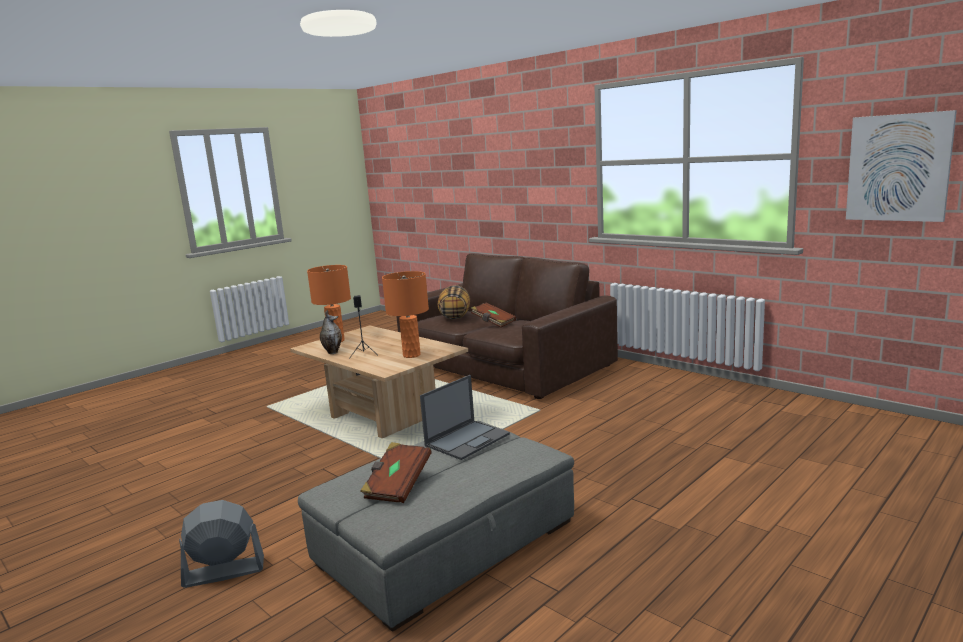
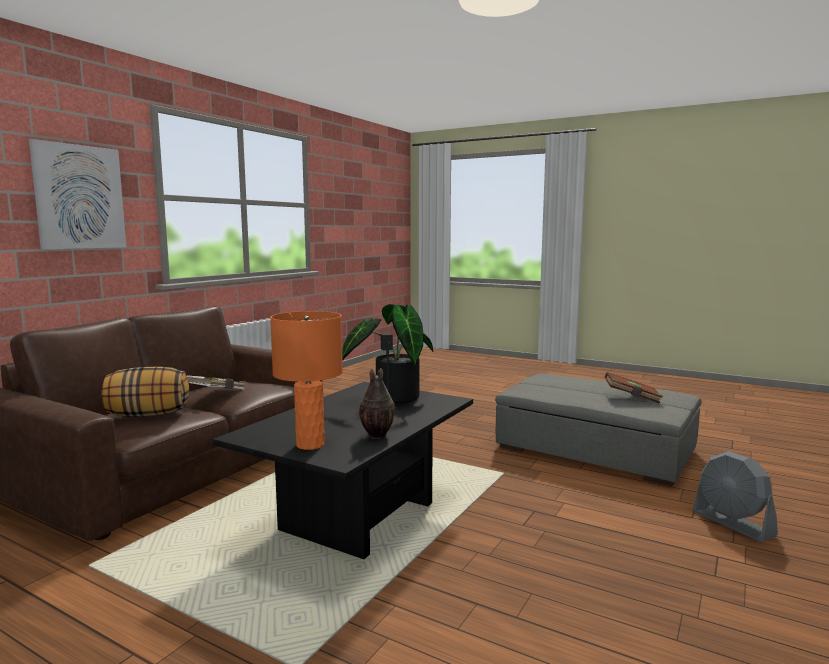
camera: 105 degrees left, 5 degrees down
(384, 416) = (358, 517): beige coffee table -> black coffee table
(411, 355) = (392, 397): orange table lamp -> potted plant
(468, 439) = (544, 389): laptop -> none
(493, 323) = (216, 393): brown book -> white book
(898, 168) = (346, 216): picture -> picture (79, 197)

